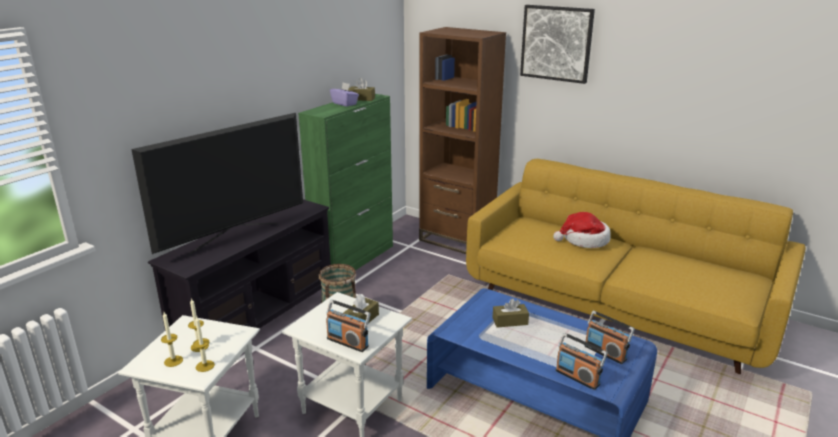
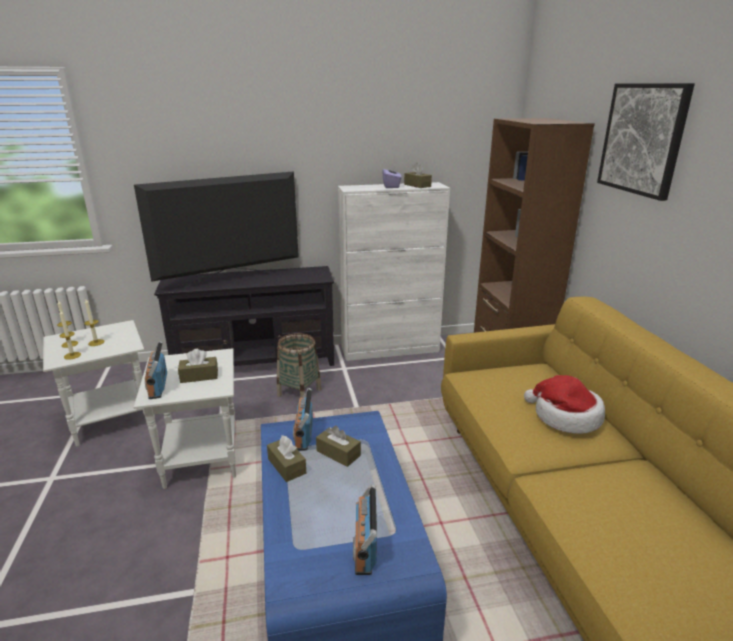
camera: 45 degrees right, 0 degrees up
(234, 237) = (231, 280): television -> television turned 150 degrees clockwise
(354, 260) = (390, 349): green cabinet -> white cabinet
(497, 344) = (286, 466): none -> brown tissue box
(577, 377) = (287, 550): radio -> radio (303, 436)

